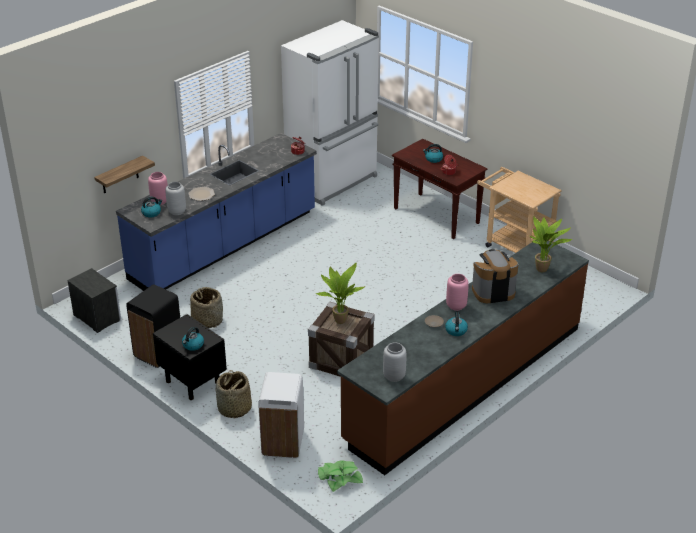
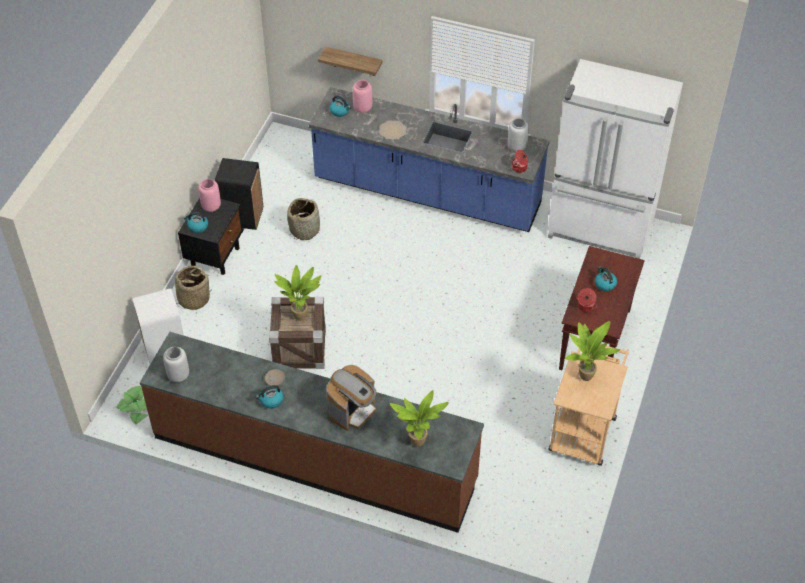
camera: 65 degrees right, 15 degrees up
(97, 317) = (269, 155): nightstand -> none
(177, 211) = (353, 127): grey vase -> grey vase (517, 147)
(456, 305) = (313, 387): pink vase -> pink vase (211, 206)
(493, 292) = (353, 411): coffee machine -> coffee machine turned 75 degrees clockwise
(515, 188) = (584, 375): none -> potted plant

